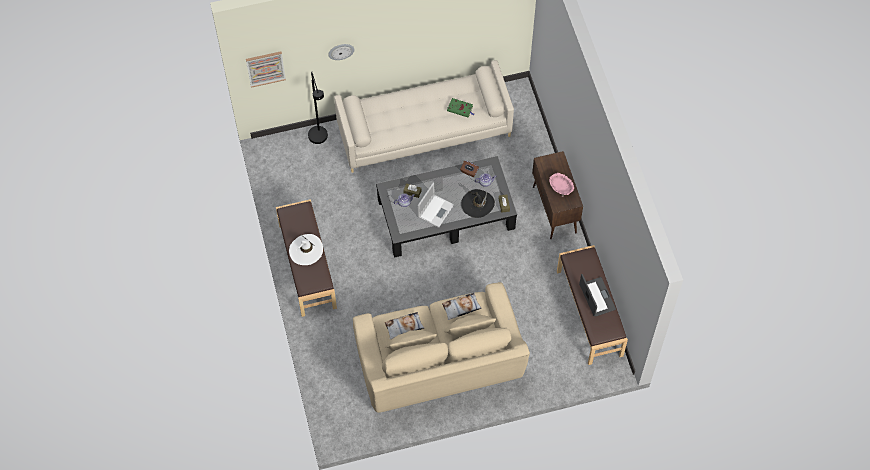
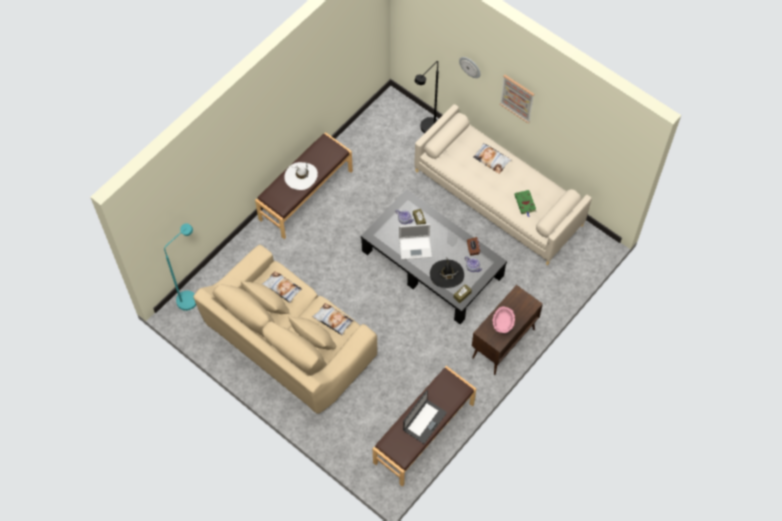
camera: 55 degrees right, 0 degrees up
(265, 68) = (410, 27): picture -> picture (517, 98)
(335, 413) = (190, 296): none -> turquoise floor lamp
(402, 106) = (492, 159): none -> pillow

